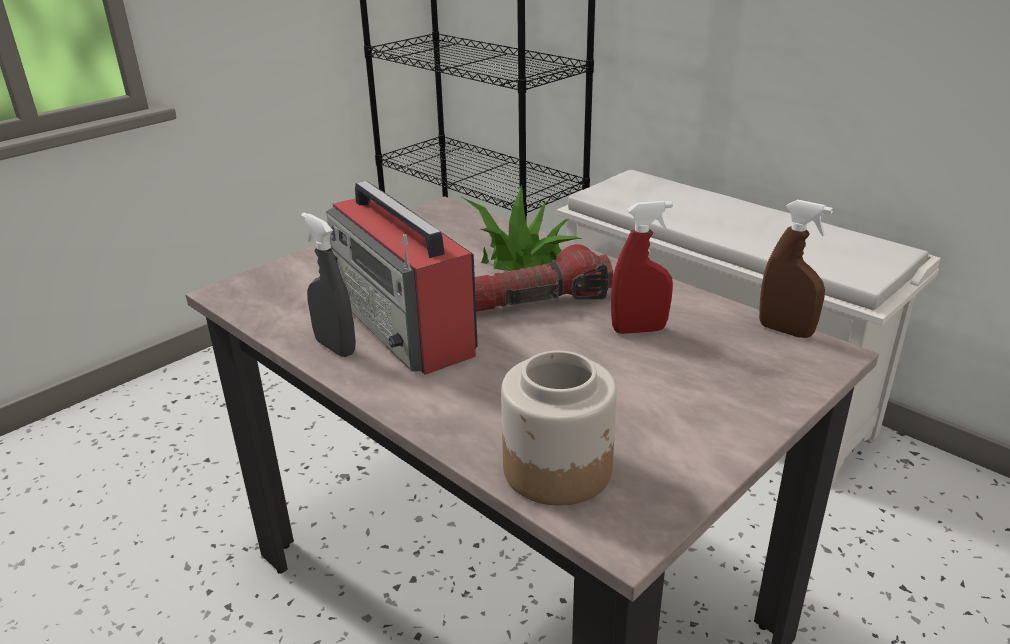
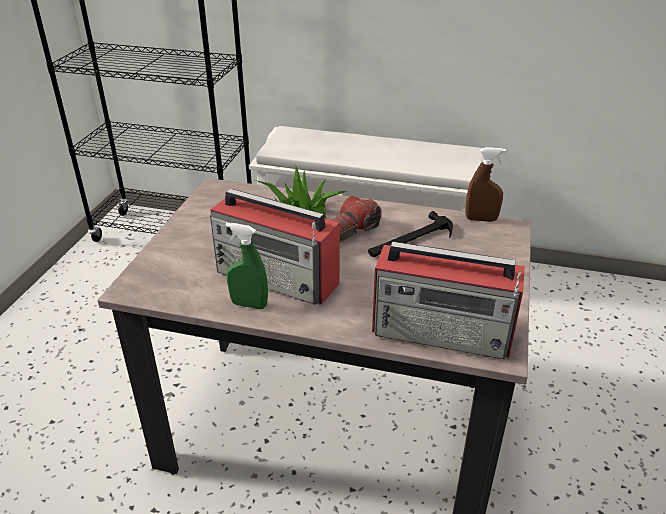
camera: 30 degrees left, 5 degrees up
(335, 347) = (249, 304): grey spray bottle -> green spray bottle
(559, 469) = (443, 332): jar -> radio
(639, 330) = (410, 240): red spray bottle -> hammer

